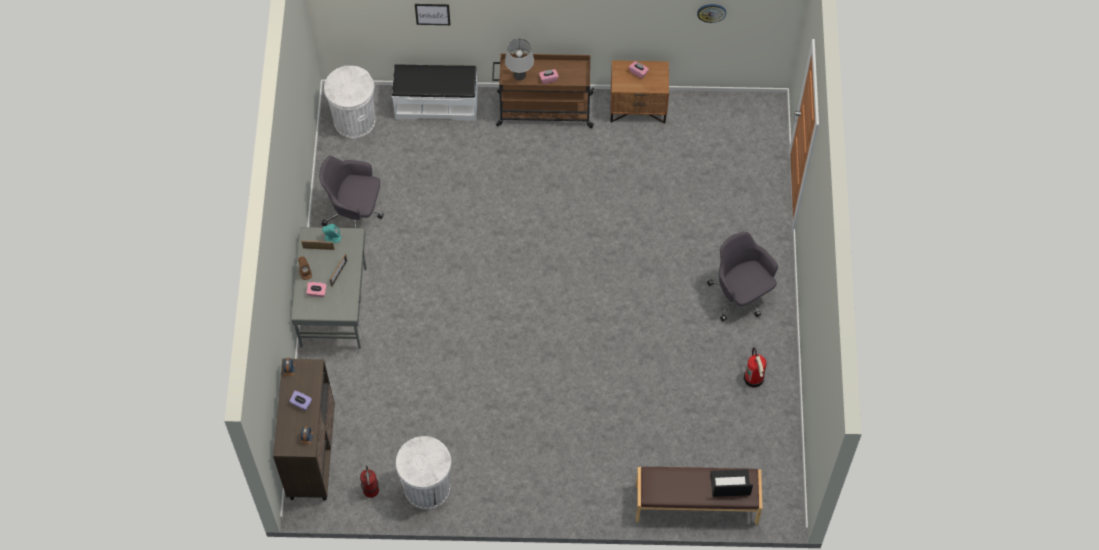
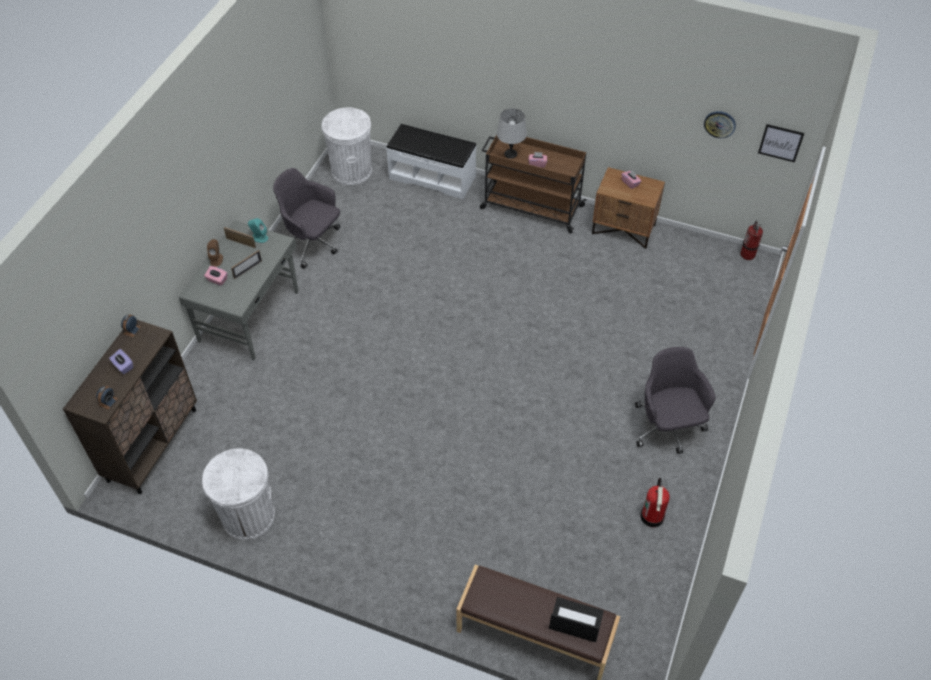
camera: 20 degrees right, 10 degrees down
(371, 490) = (190, 499): fire extinguisher -> fire extinguisher (748, 254)
(432, 14) = (439, 65): picture -> picture (780, 142)

